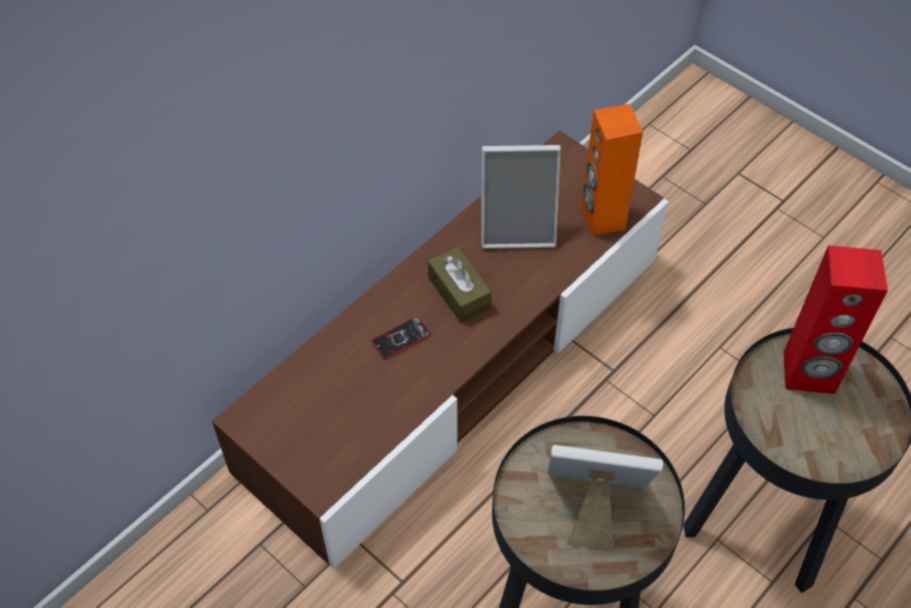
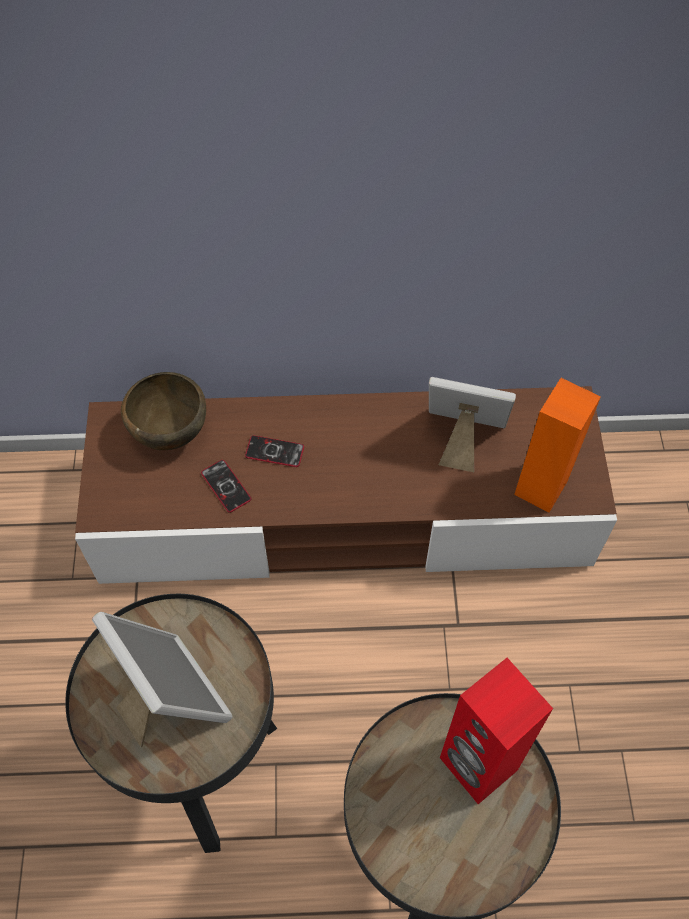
camera: 45 degrees right, 5 degrees up
(307, 390) = (170, 434): none -> brown bowl
(394, 390) = (226, 486): none -> phone
(459, 293) = (356, 453): brown tissue box -> none
(518, 227) = (461, 439): picture frame -> picture frame turned 150 degrees clockwise

